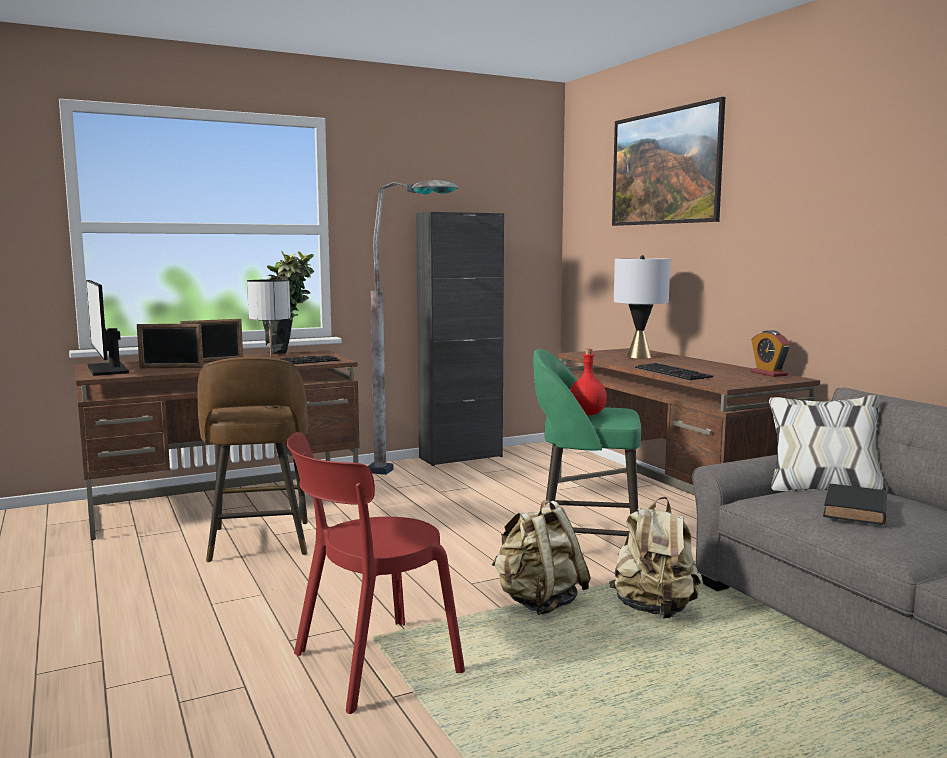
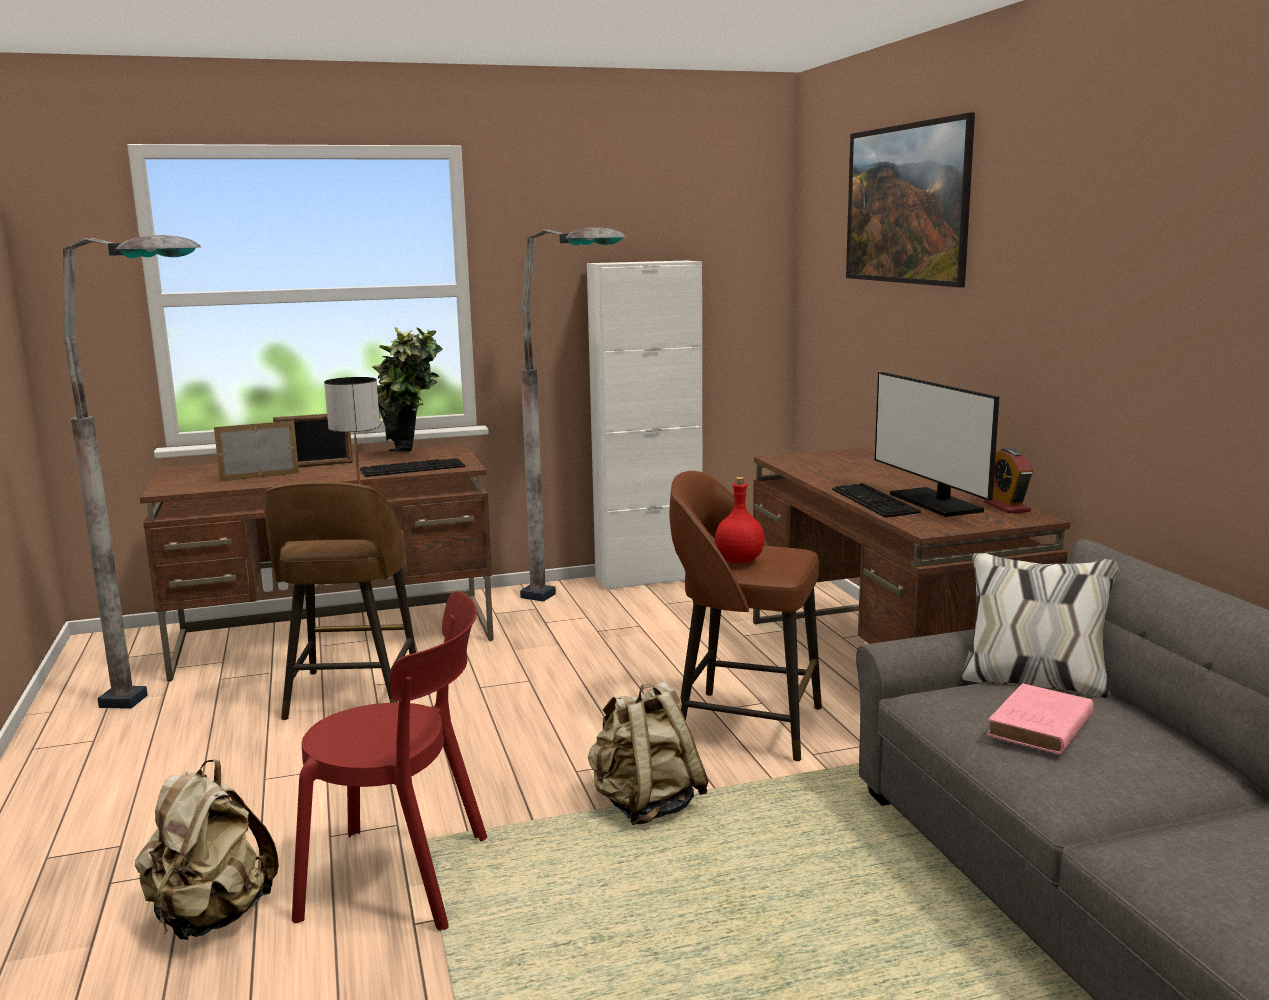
camera: 10 degrees right, 5 degrees up
(107, 369) = (186, 478): monitor -> monitor (935, 503)
(118, 555) = (189, 703): none -> grey floor lamp
(171, 368) = (260, 476): picture frame -> picture frame turned 150 degrees clockwise
(369, 665) = (405, 878): red chair -> red chair turned 150 degrees counterclockwise
(460, 457) = (648, 578): black cabinet -> white cabinet
(585, 546) = (744, 724): green stool -> brown stool
(639, 357) = (856, 467): grey table lamp -> none
(654, 610) = (786, 827): beige backpack -> beige backpack (211, 917)
(855, 510) = (1039, 727): black book -> pink book

